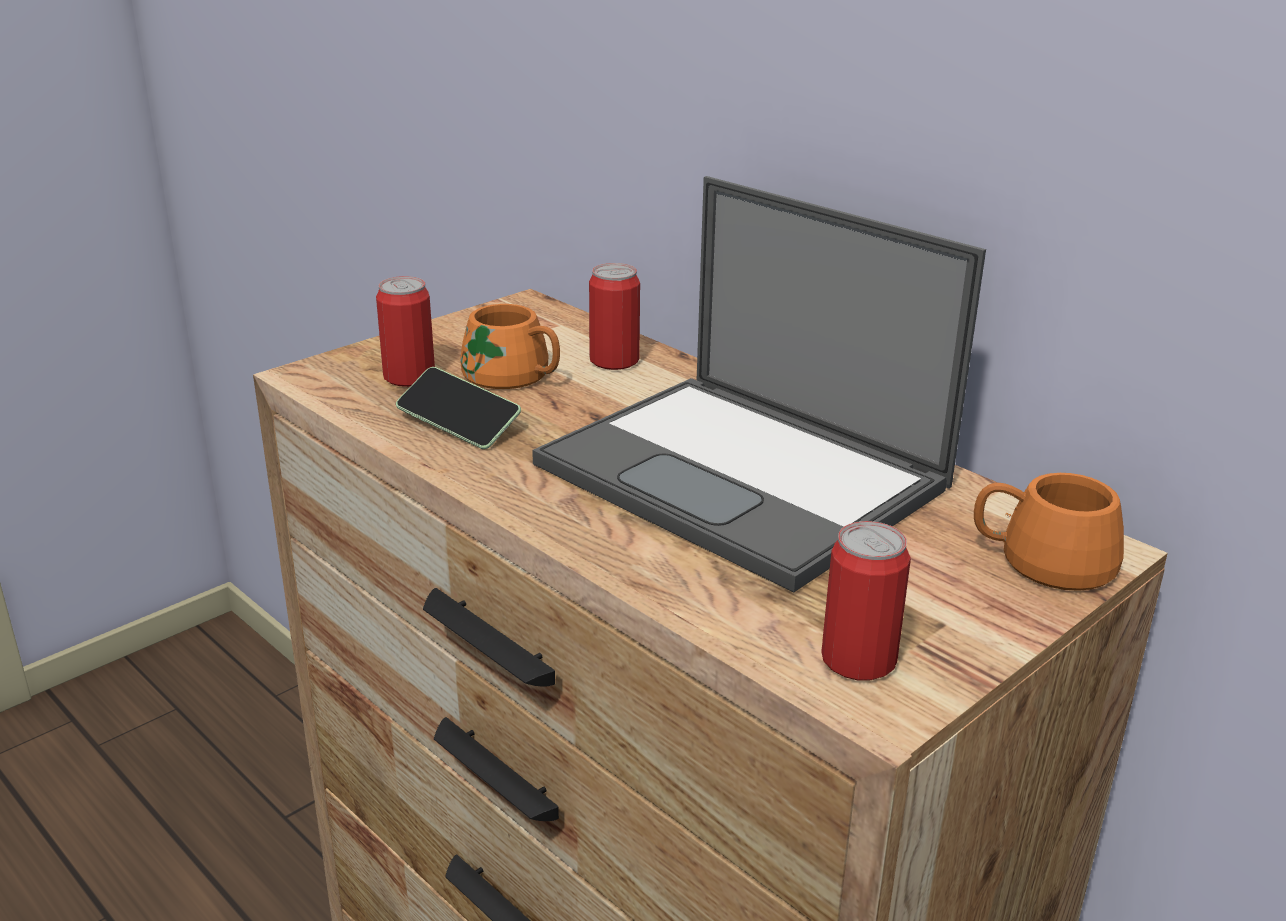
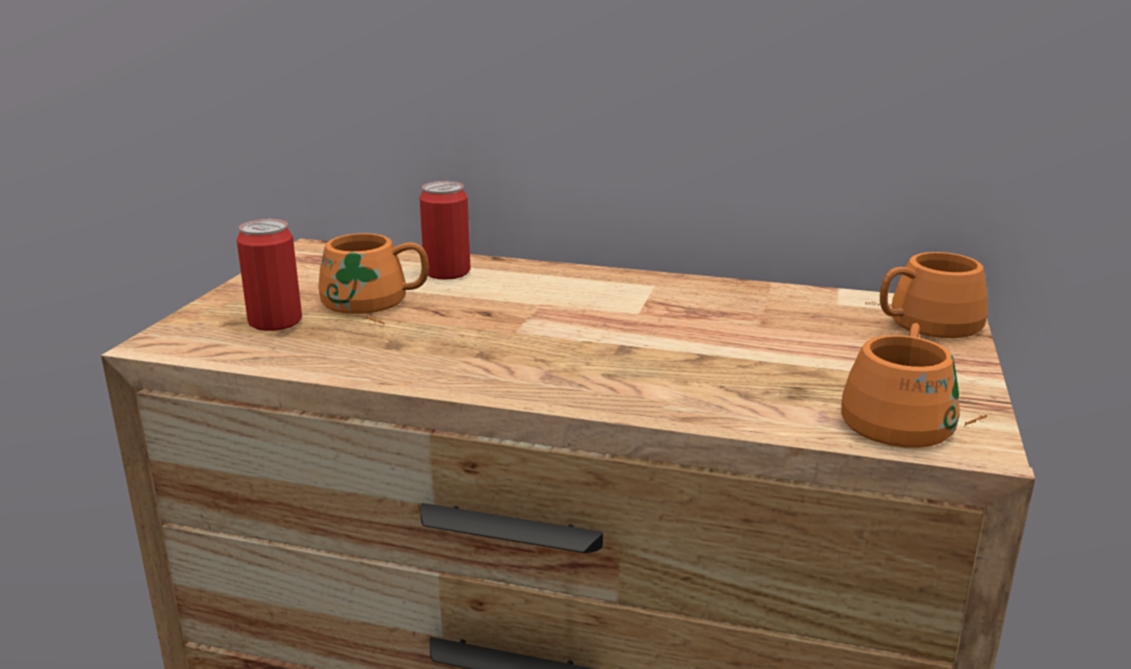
camera: 30 degrees left, 5 degrees down
(458, 424) = (372, 345): phone -> none
(746, 476) = (662, 324): laptop -> none
(858, 660) = (911, 418): can -> orange mug

